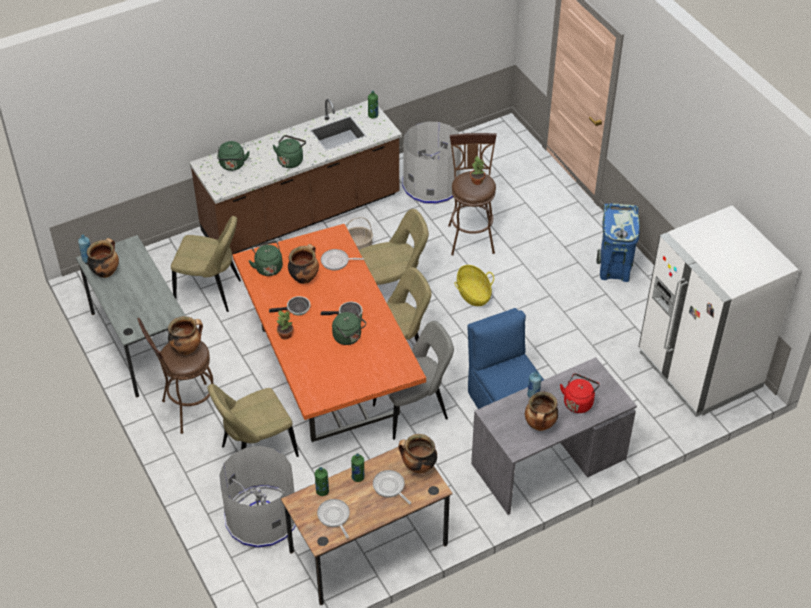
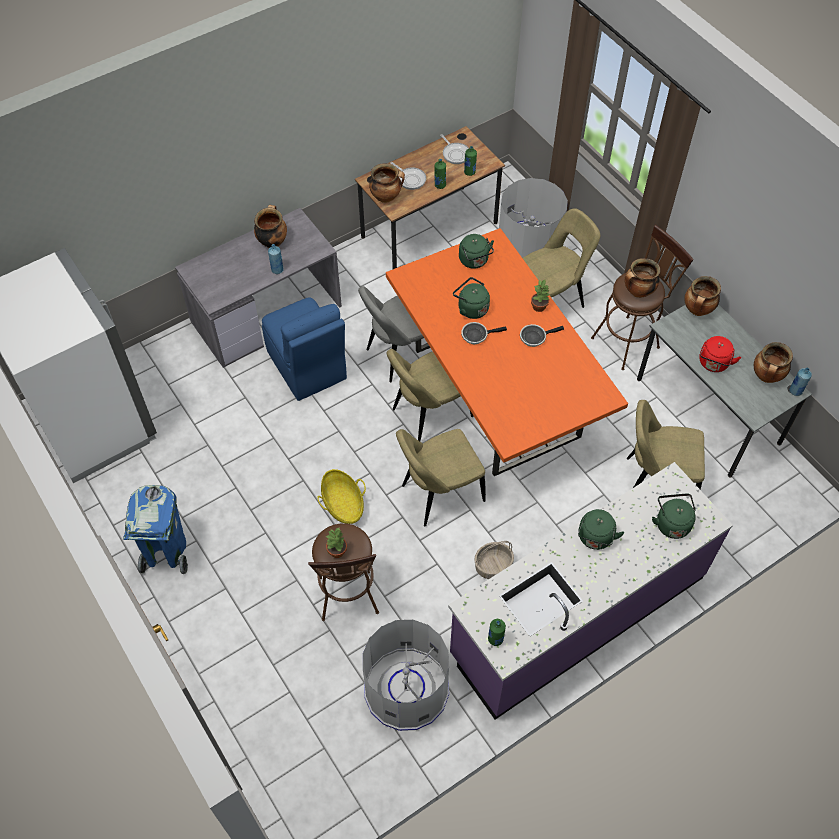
camera: 175 degrees right, 10 degrees up
(268, 267) = (580, 387): green kettle -> green kettle (474, 261)
(301, 215) = (577, 615): brown counter -> purple counter
(304, 277) = (535, 377): cooking pot -> cooking pot (698, 310)
(337, 261) = (502, 401): frying pan -> none
(578, 402) = (232, 266): red kettle -> red kettle (713, 364)

